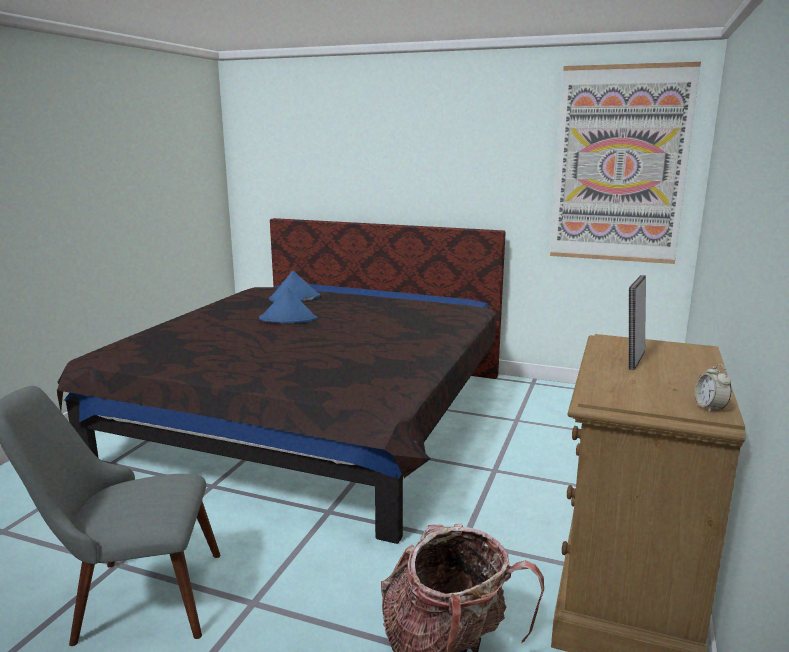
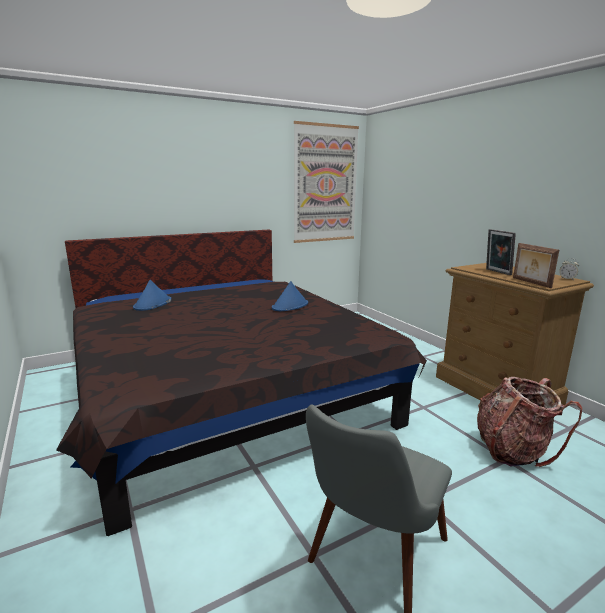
camera: 50 degrees left, 0 degrees up
(288, 319) = (196, 316): blue hat -> blue hat (290, 306)
(599, 387) = (530, 282): none -> picture frame

